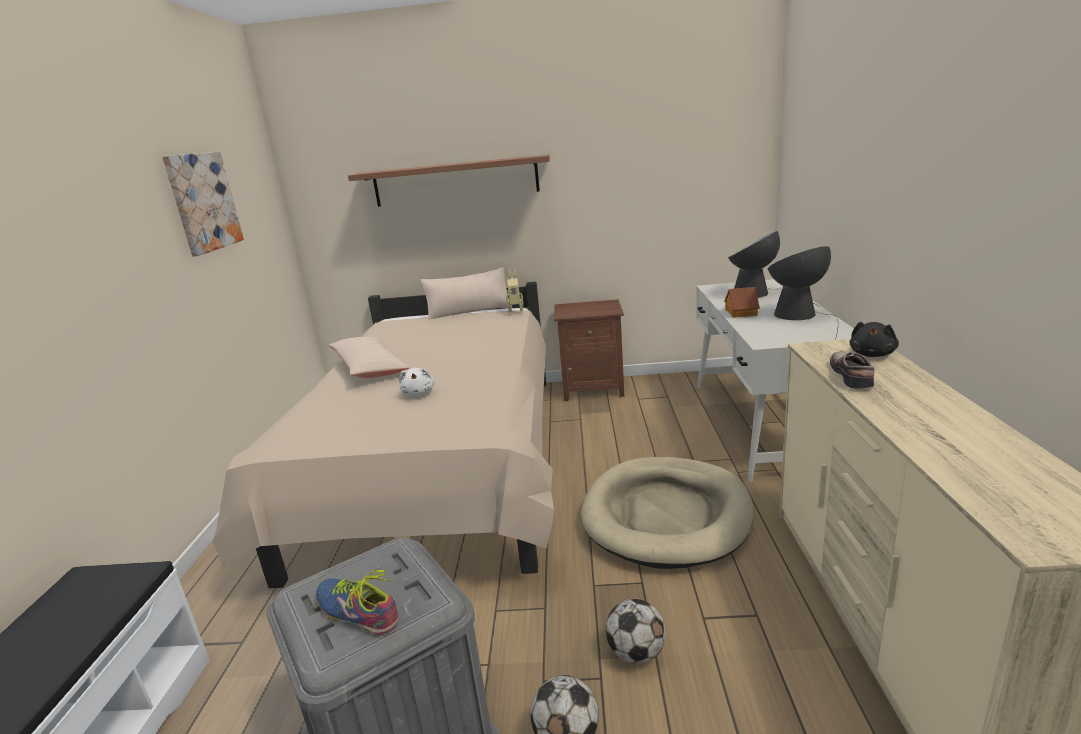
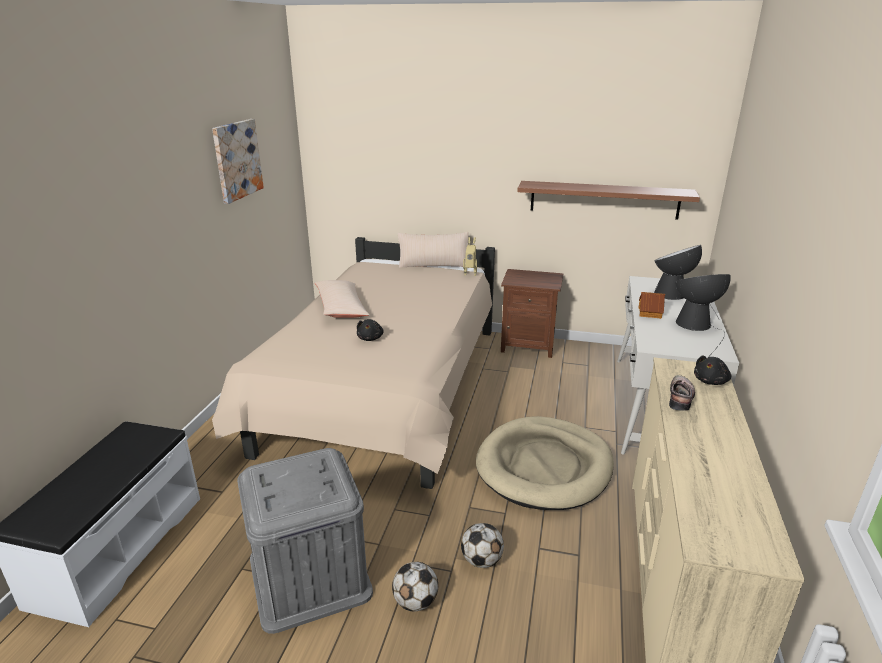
camera: 10 degrees right, 5 degrees up
(357, 612) = (290, 491): shoe -> none
(419, 393) = (370, 338): white plush toy -> black plush toy
(455, 181) = (439, 154): shelf -> shelf (604, 199)

